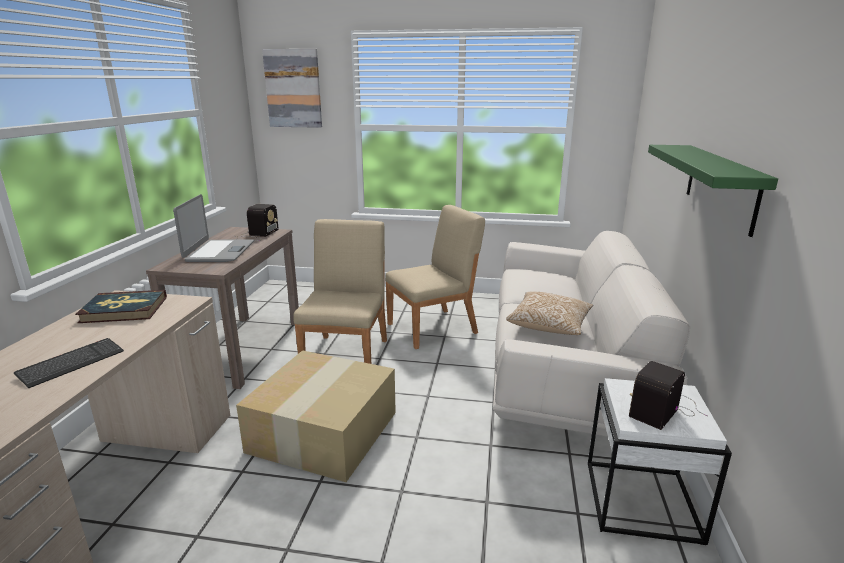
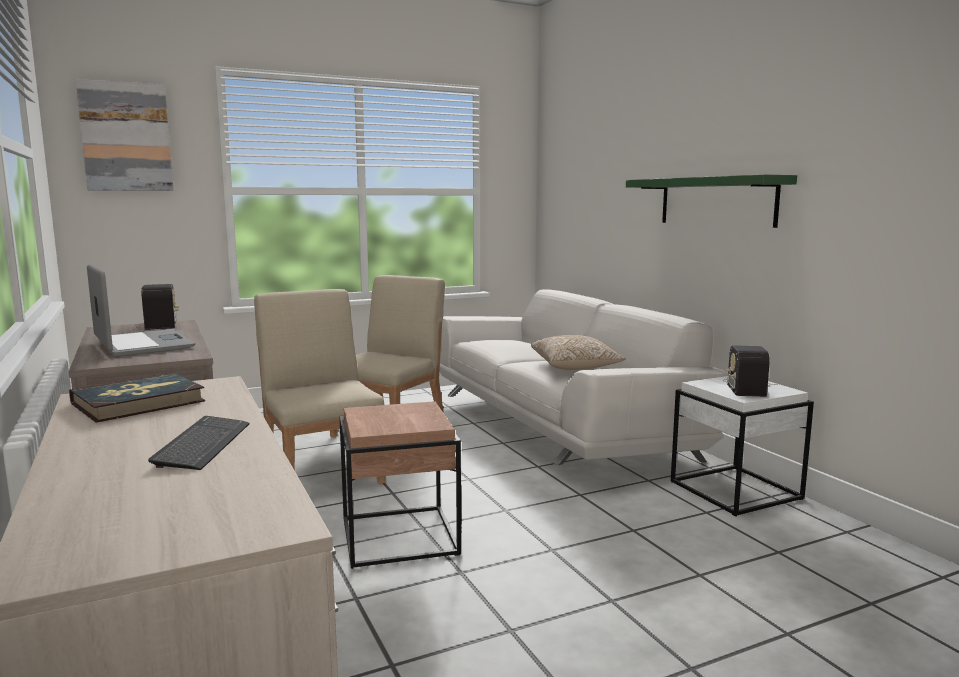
camera: 35 degrees left, 10 degrees down
(323, 430) = (398, 536): cardboard box -> brown side table

